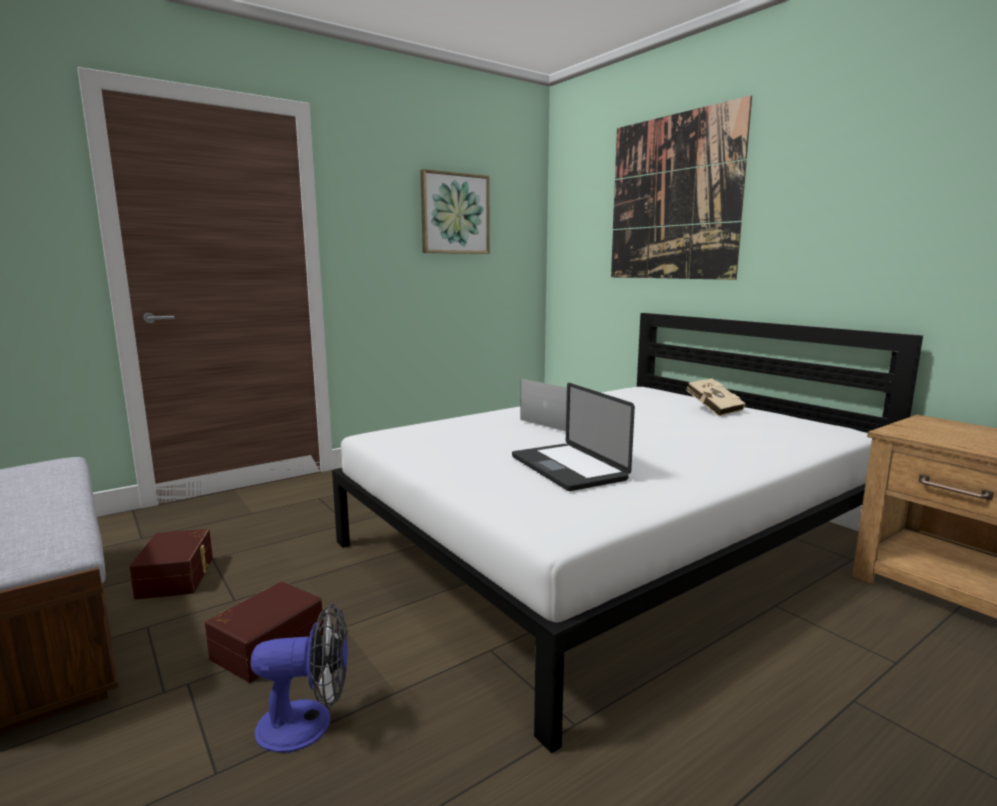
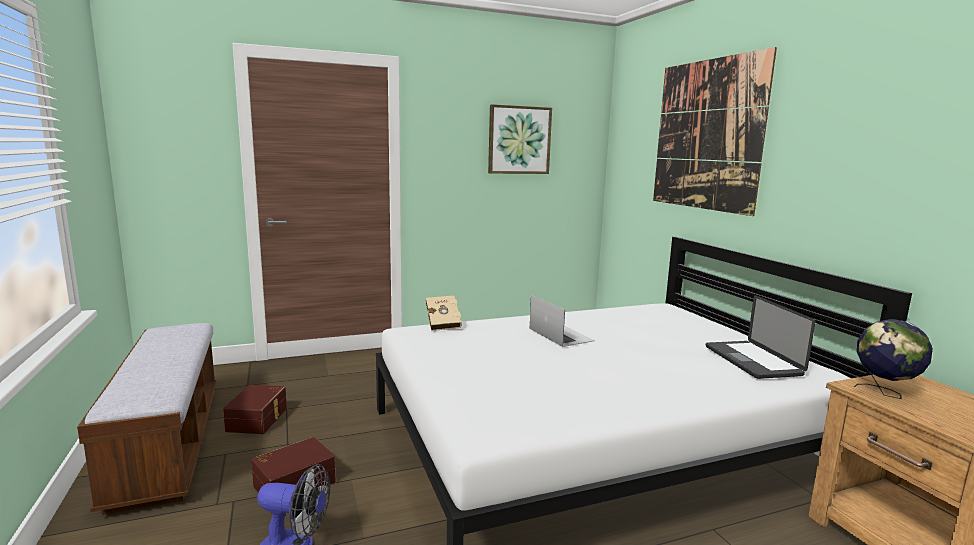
camera: 15 degrees right, 0 degrees up
(567, 468) = (533, 381): laptop -> laptop (752, 360)
(712, 409) = (713, 336): beige book -> beige book (443, 323)
(925, 434) = (884, 393): none -> globe

